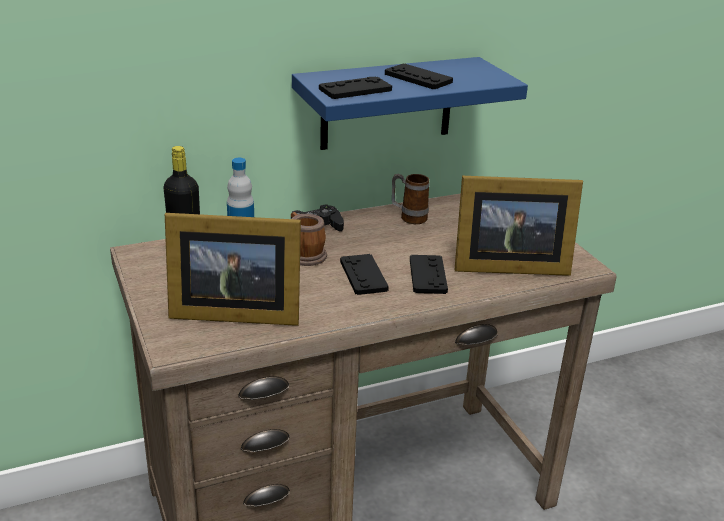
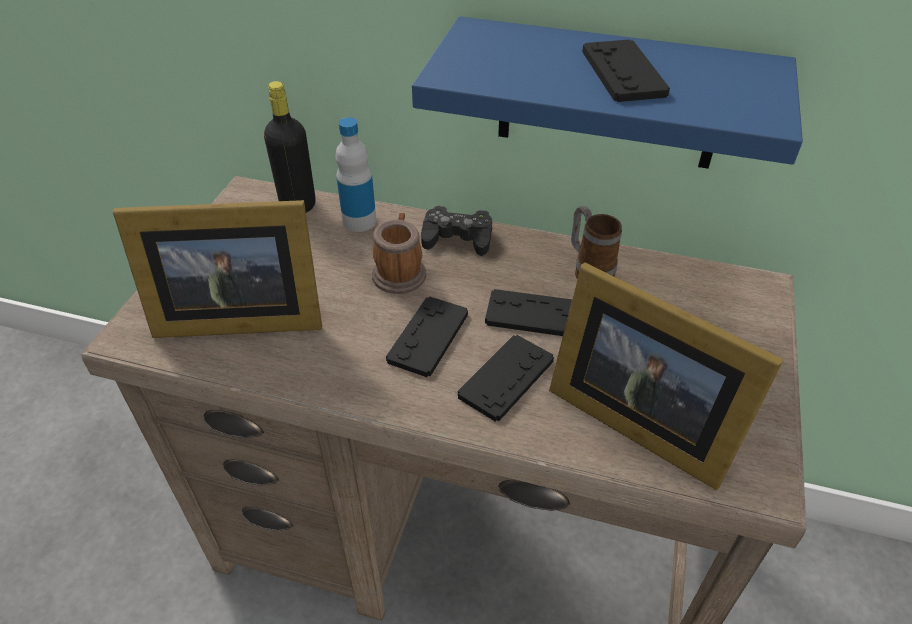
camera: 40 degrees right, 15 degrees up
(232, 311) = (235, 317): picture frame -> picture frame turned 45 degrees counterclockwise
(355, 89) = (495, 67): black game controller -> black game controller (533, 315)

